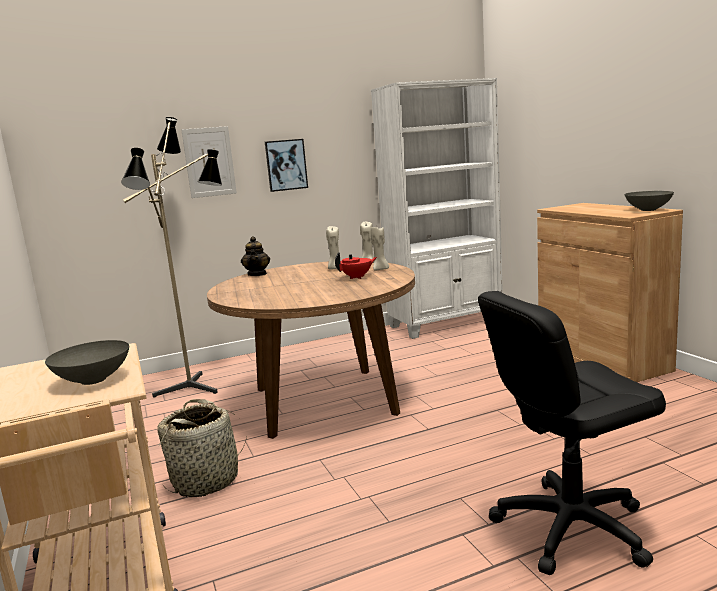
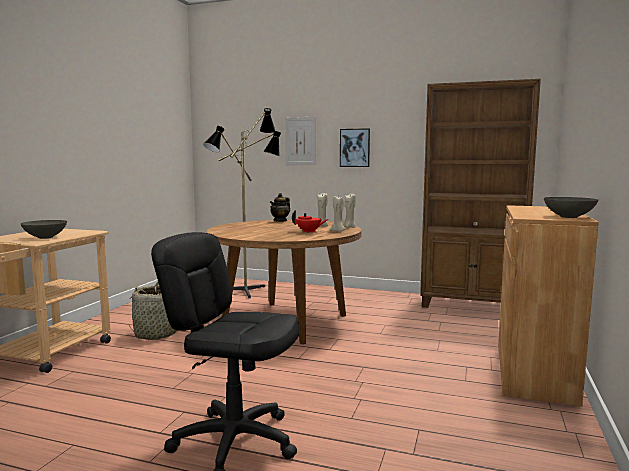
camera: 40 degrees right, 5 degrees down
(446, 323) = (472, 305): white bookcase -> brown bookcase

